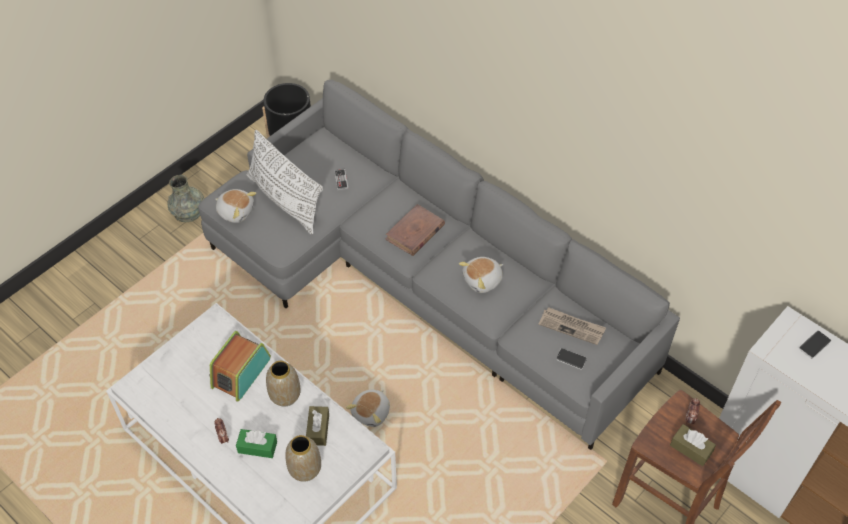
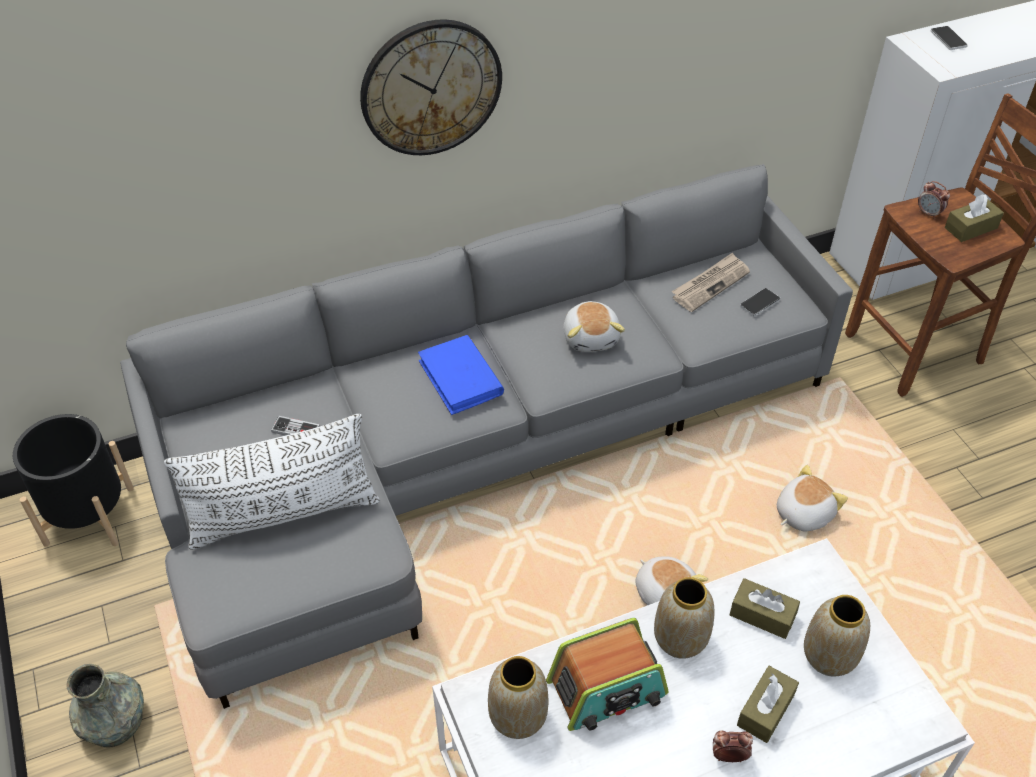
camera: 65 degrees left, 5 degrees down
(208, 341) = (517, 718): none -> vase
(236, 211) = (255, 591): plush toy -> plush toy (802, 513)
(240, 372) = (607, 689): radio -> radio turned 75 degrees counterclockwise
(257, 447) = (765, 710): green tissue box -> brown tissue box
(415, 232) = (460, 378): brown book -> blue book
(494, 85) = (431, 87): none -> wall clock

